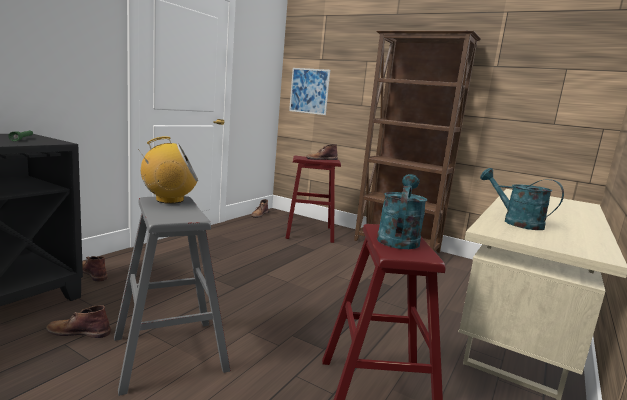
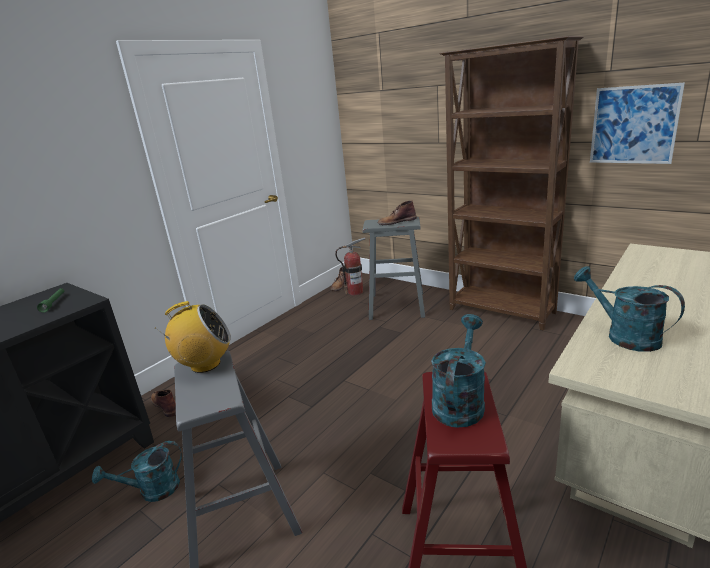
camera: 10 degrees right, 10 degrees up
(78, 331) = (152, 491): brown boot -> turquoise watering can
(273, 220) = (355, 292): none -> fire extinguisher
(309, 91) = (373, 132): picture -> picture (633, 125)
(309, 232) = (397, 305): red stool -> grey stool

